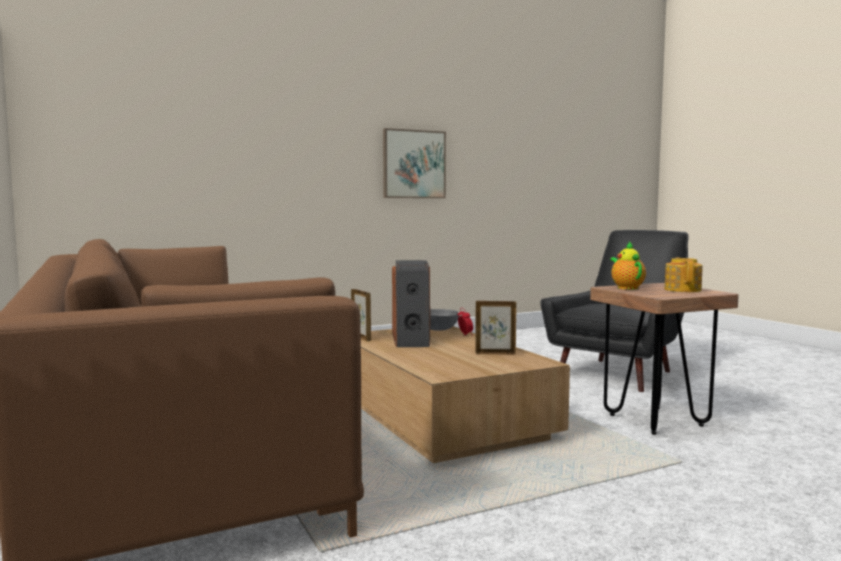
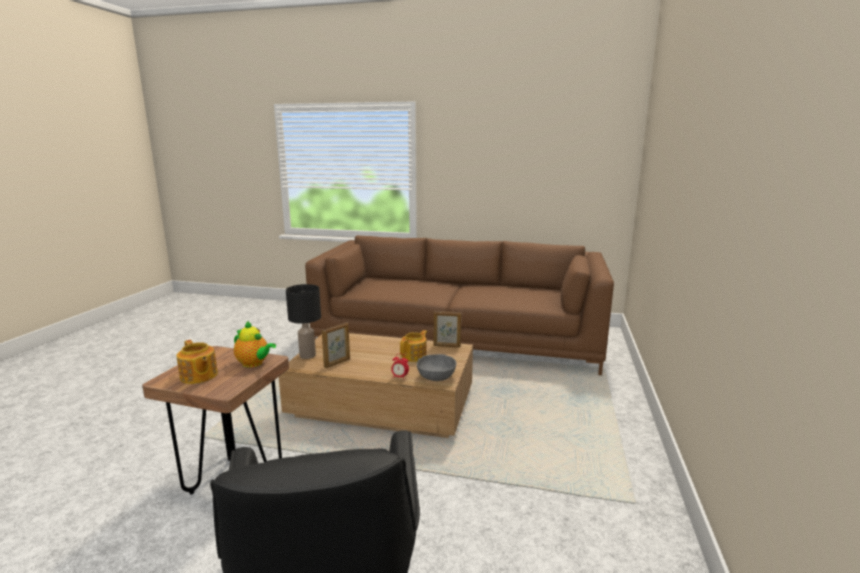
camera: 130 degrees right, 10 degrees up
(412, 340) = (414, 356): speaker -> teapot
(413, 164) = (744, 237): picture -> none
(514, 366) = (307, 355): none -> black table lamp

